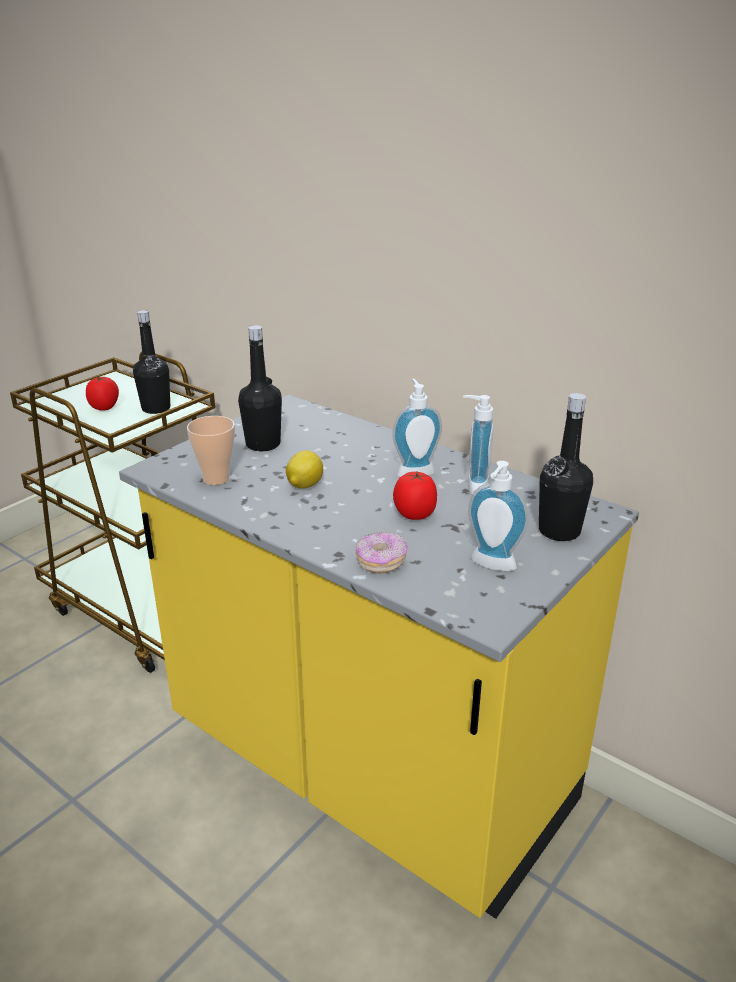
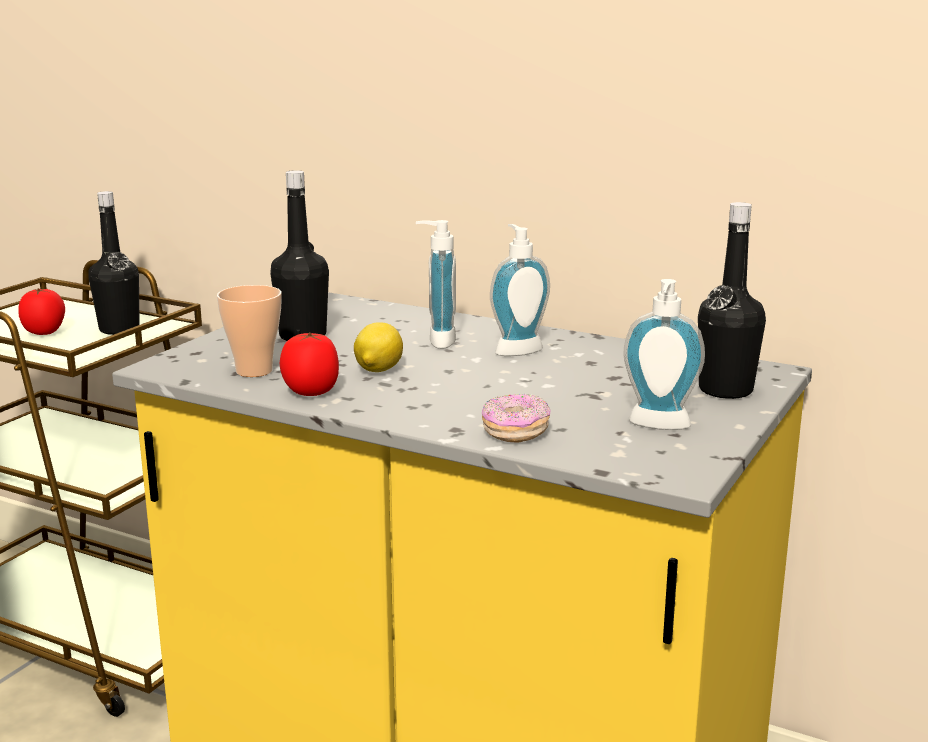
camera: 10 degrees left, 10 degrees down
(415, 514) = (537, 387): tomato -> tomato (311, 392)
(473, 486) = (597, 358): soap dispenser -> soap dispenser (436, 341)

